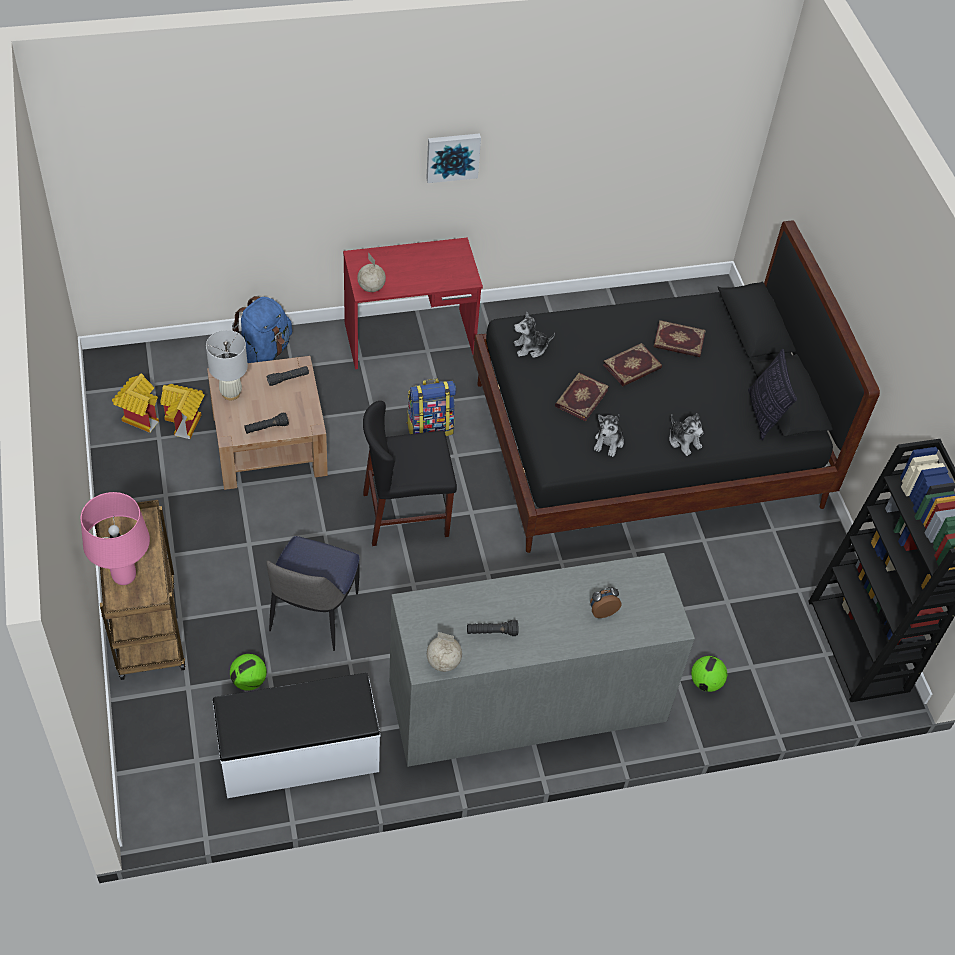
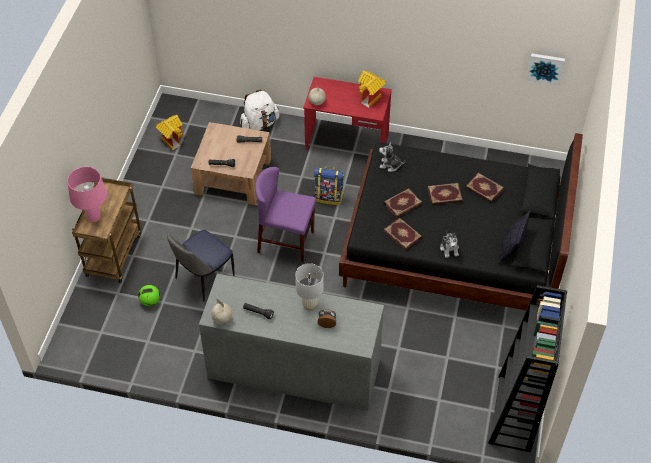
camera: 30 degrees right, 0 degrees up
(186, 422) = (194, 150): toy house -> toy house (370, 97)
(231, 393) = (213, 140): white table lamp -> white table lamp (309, 304)
(264, 351) = (259, 123): blue backpack -> white backpack
(299, 756) = (154, 350): white bench -> none
(406, 515) = (286, 241): black chair -> purple chair
(452, 156) = (383, 36): picture -> picture (545, 68)
(608, 442) = (403, 234): plush toy -> book
(706, 682) = (405, 398): football -> none

